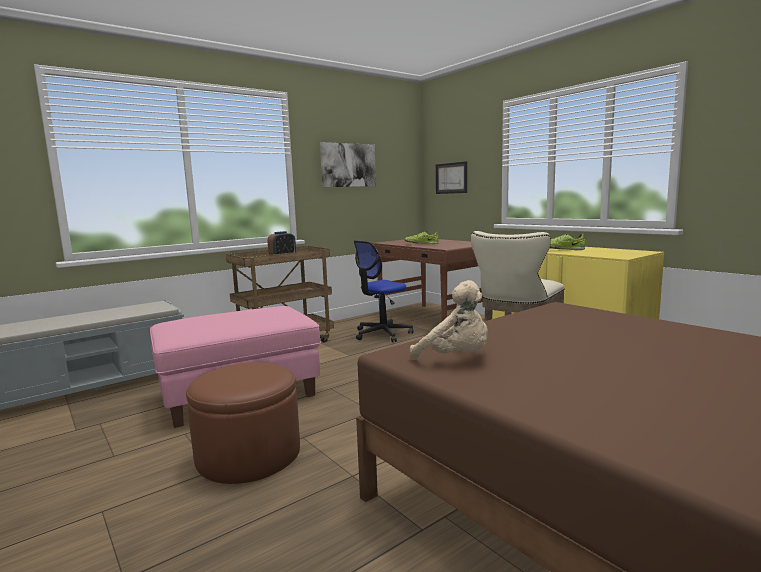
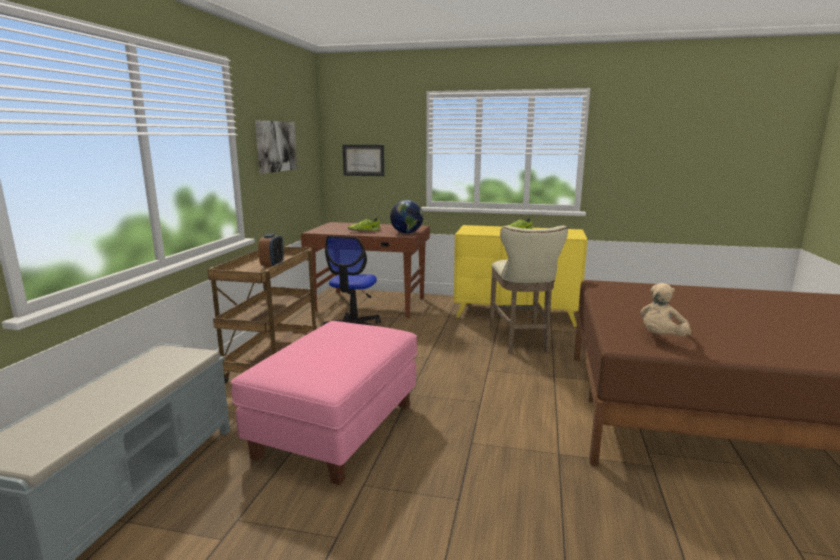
camera: 40 degrees left, 5 degrees up
(248, 455) = (460, 474): brown ottoman -> none
(452, 246) = (406, 233): none -> globe
(456, 359) = (660, 338): beige plush toy -> beige plush toy turned 135 degrees clockwise

